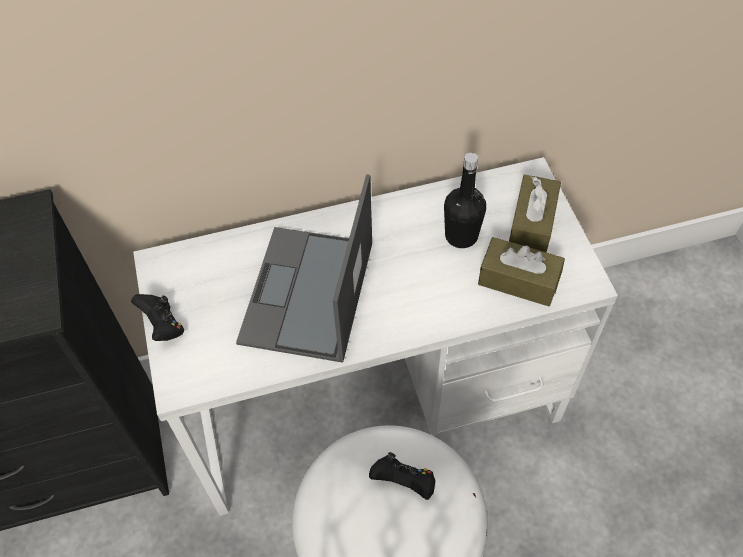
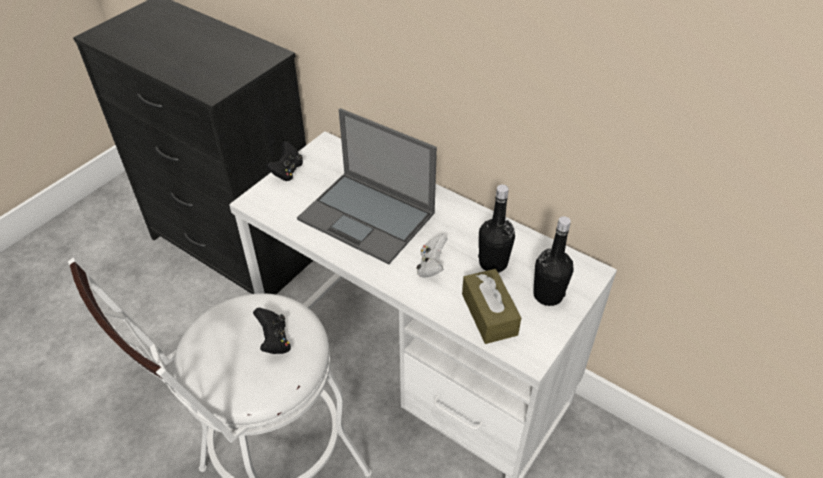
camera: 50 degrees right, 10 degrees down
(308, 294) = (368, 217): laptop -> laptop turned 120 degrees counterclockwise
(423, 285) = (431, 266): none -> white game controller
(532, 223) = (548, 295): brown tissue box -> black bottle

